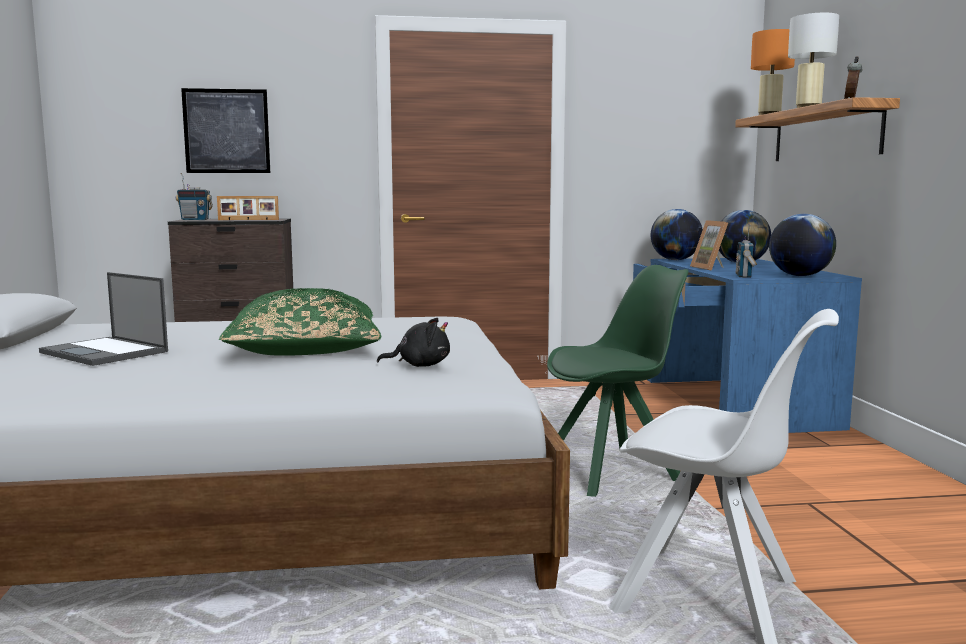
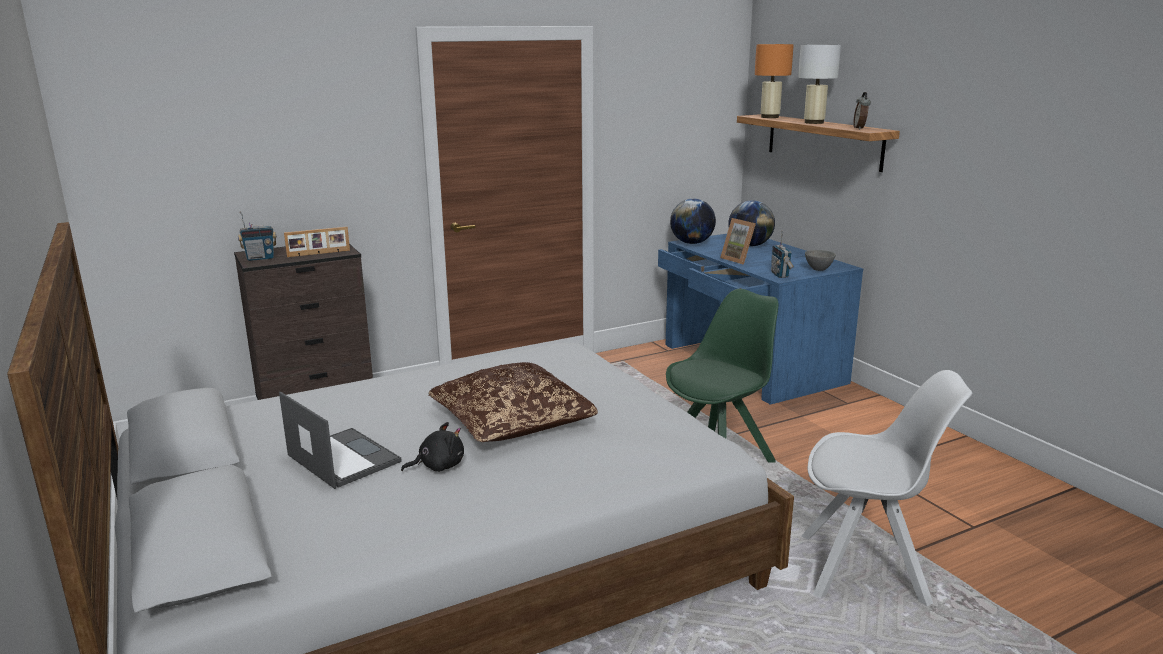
camera: 20 degrees left, 10 degrees up
(105, 352) = (342, 458): laptop -> laptop turned 150 degrees counterclockwise
(226, 131) = (271, 156): picture -> none
(305, 348) = (511, 420): green pillow -> brown pillow
(420, 365) = (645, 435): black plush toy -> black plush toy (438, 466)
(800, 276) = (818, 269): globe -> grey bowl

